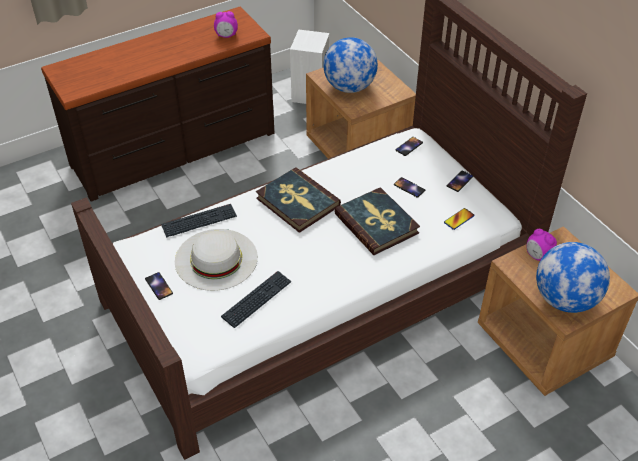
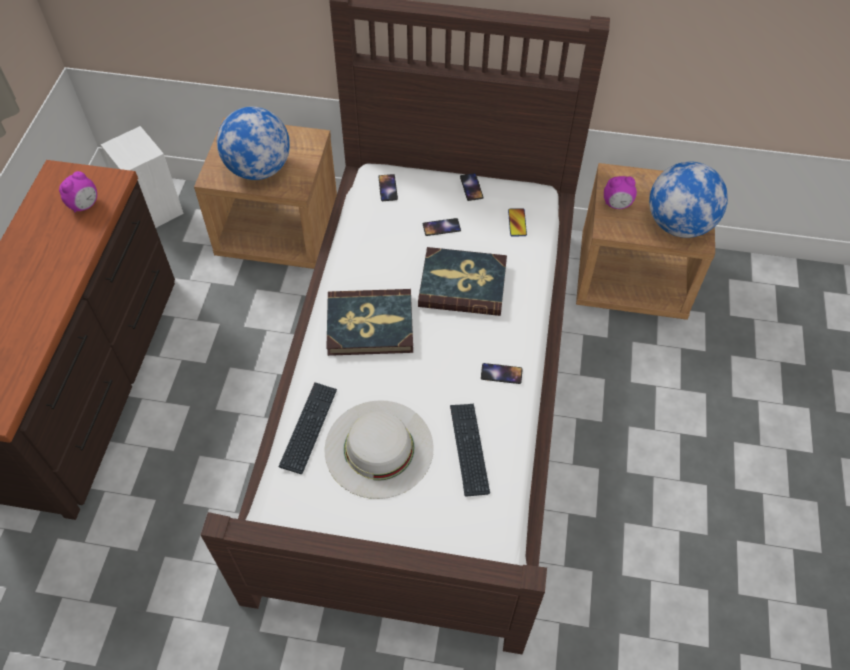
camera: 50 degrees left, 10 degrees up
(159, 286) = (366, 527): phone -> phone (501, 373)

